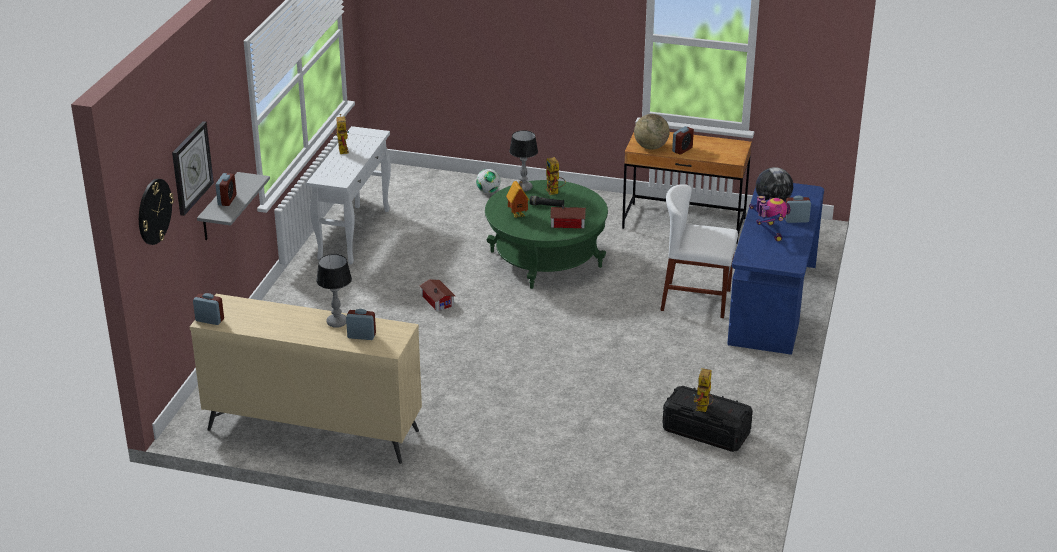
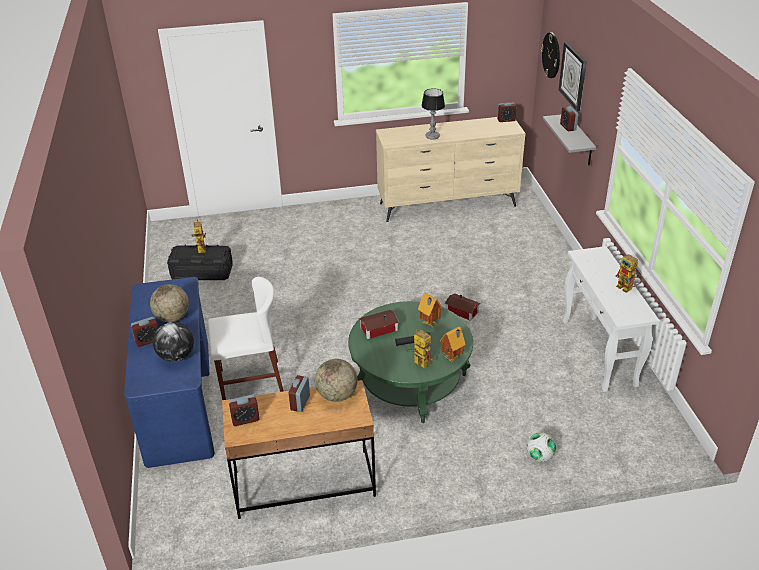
camera: 155 degrees right, 5 degrees up
(361, 336) = (409, 134): alarm clock -> alarm clock (245, 419)
(523, 188) = (452, 358): table lamp -> toy house
(768, 232) = (172, 317): toy robot -> globe

